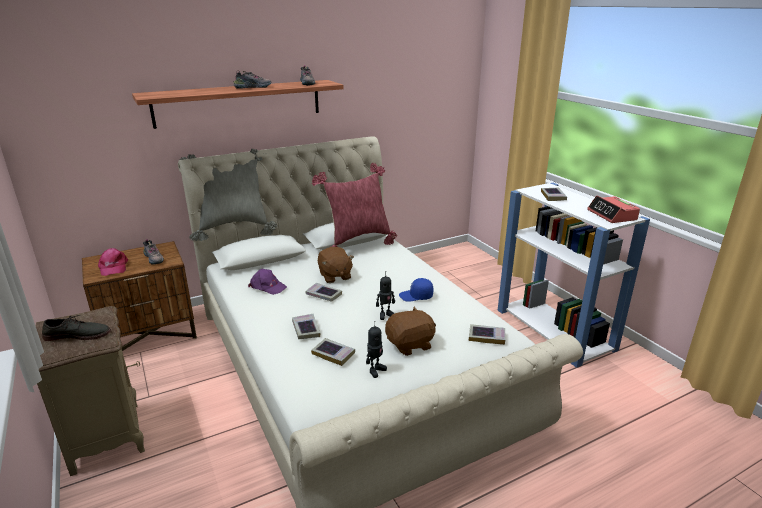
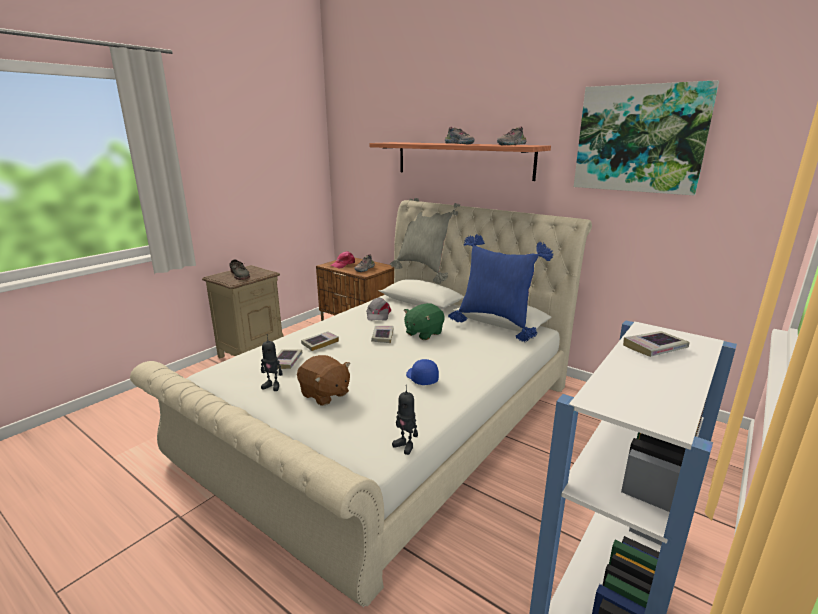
camera: 65 degrees right, 5 degrees down
(267, 287) = (378, 315): purple cap -> grey cap
(335, 276) = (423, 333): brown plush toy -> green plush toy
(356, 246) = (495, 328): red pillow -> blue pillow
(385, 315) = (371, 371): toy robot -> toy robot (405, 446)
(390, 69) = (639, 139): none -> picture
(486, 336) = (367, 437): book -> none
(612, 215) = (649, 404): alarm clock -> none

